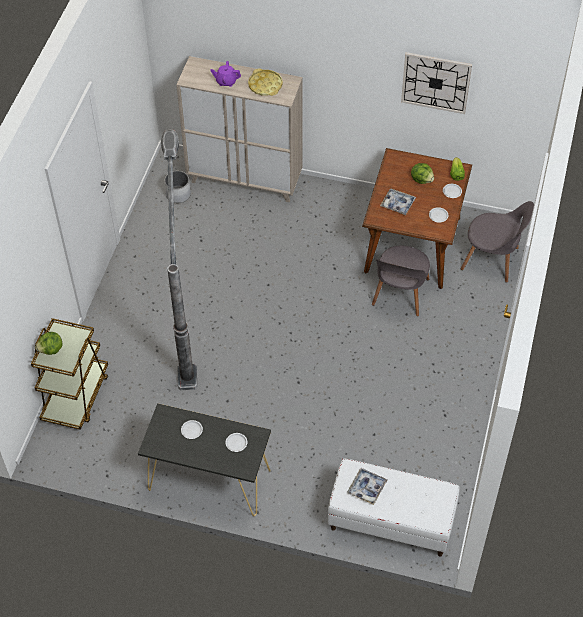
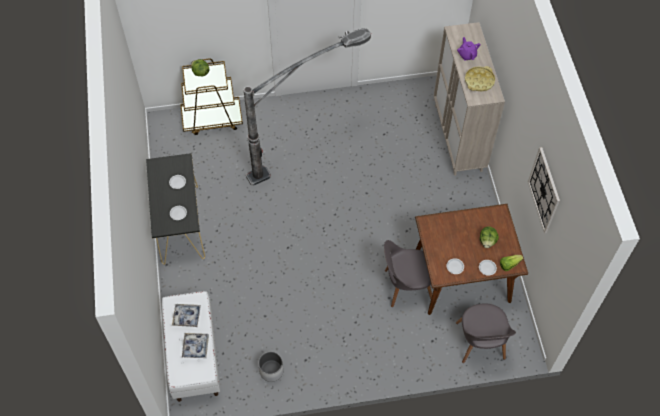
camera: 65 degrees right, 5 degrees up
(178, 194) = (418, 102): white planter -> white planter (271, 370)
(397, 204) = (450, 233): tray -> tray (195, 347)

